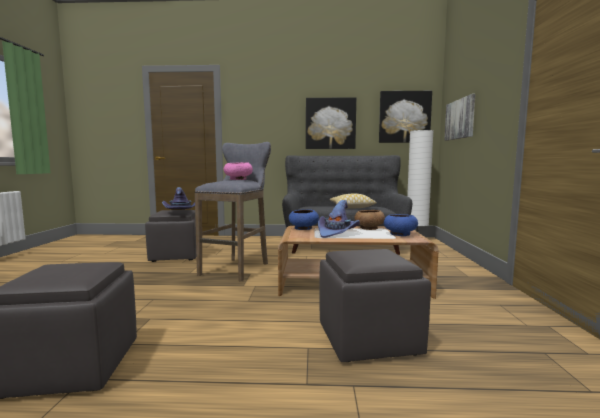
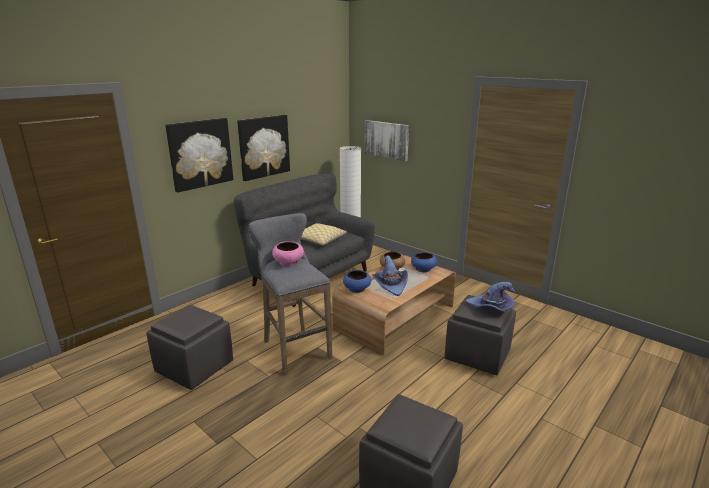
camera: 50 degrees left, 15 degrees up
(180, 211) = (201, 316): purple hat -> purple hat (491, 307)
(404, 117) = (324, 130): picture -> picture (200, 154)

